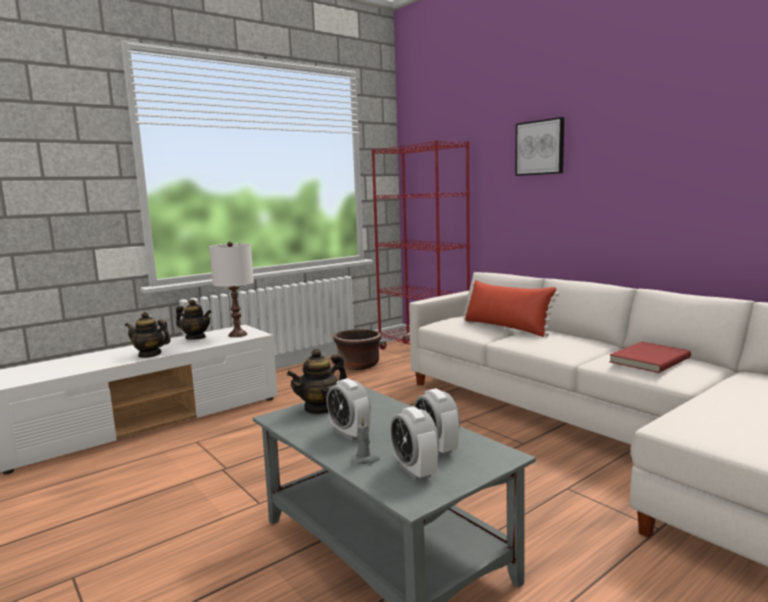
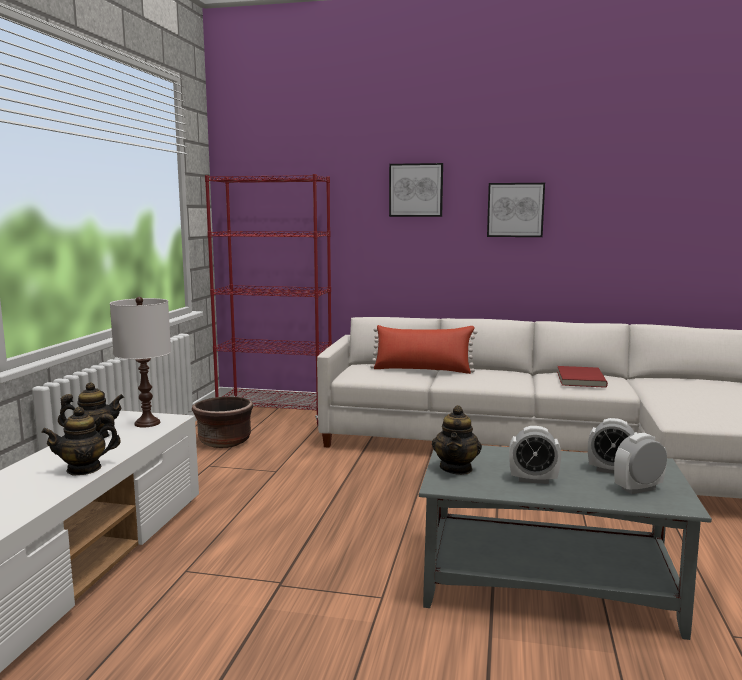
camera: 40 degrees left, 0 degrees up
(365, 460) = (592, 493): grey candle -> none
(415, 471) = (638, 489): alarm clock -> alarm clock turned 135 degrees clockwise
(635, 161) = (515, 210): none -> picture

